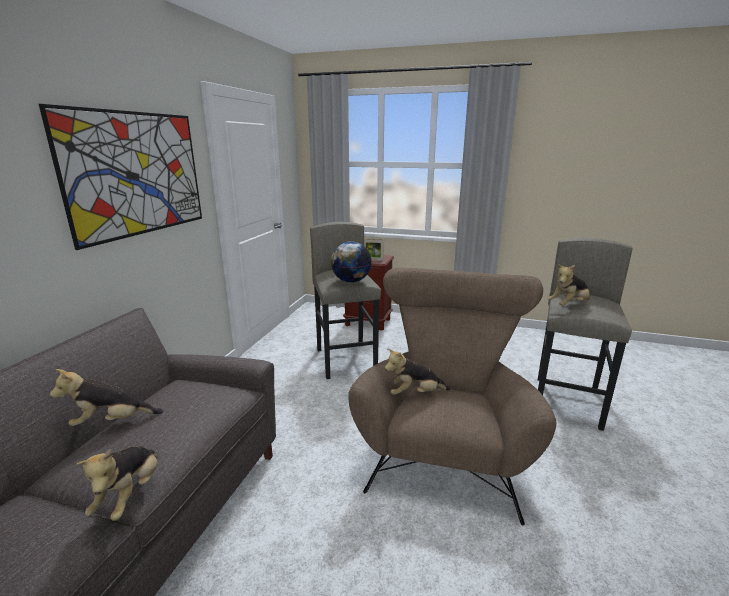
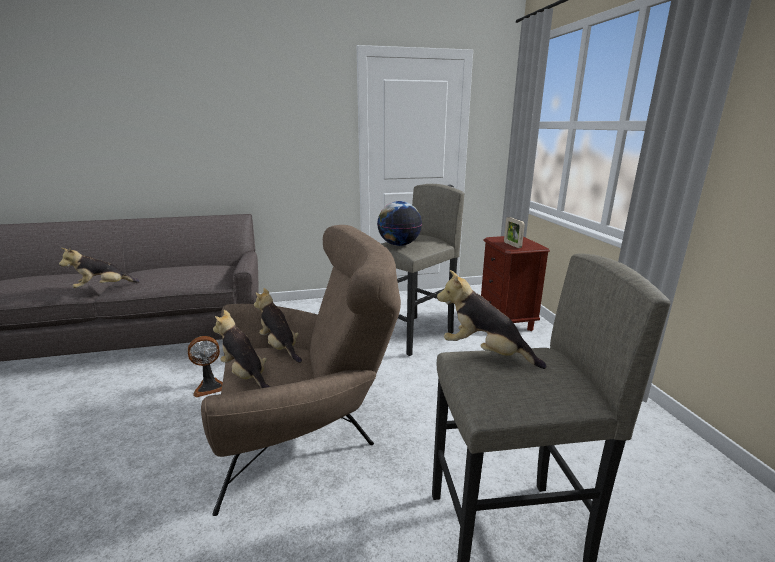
camera: 60 degrees right, 0 degrees up
(112, 421) = (168, 264): plush toy -> plush toy (245, 375)
(138, 174) = (273, 121): picture -> none
(323, 502) = (210, 387): none -> fan

